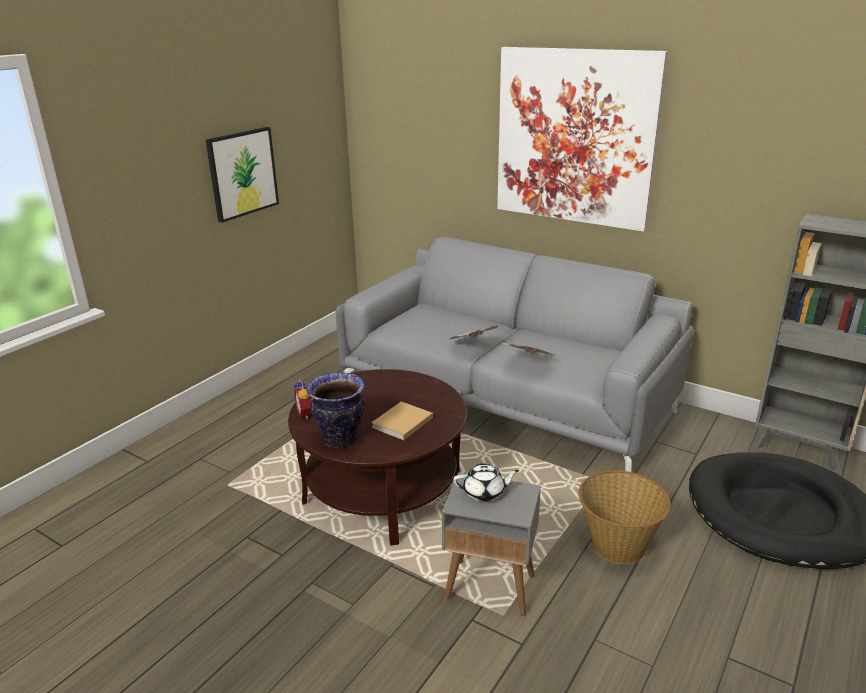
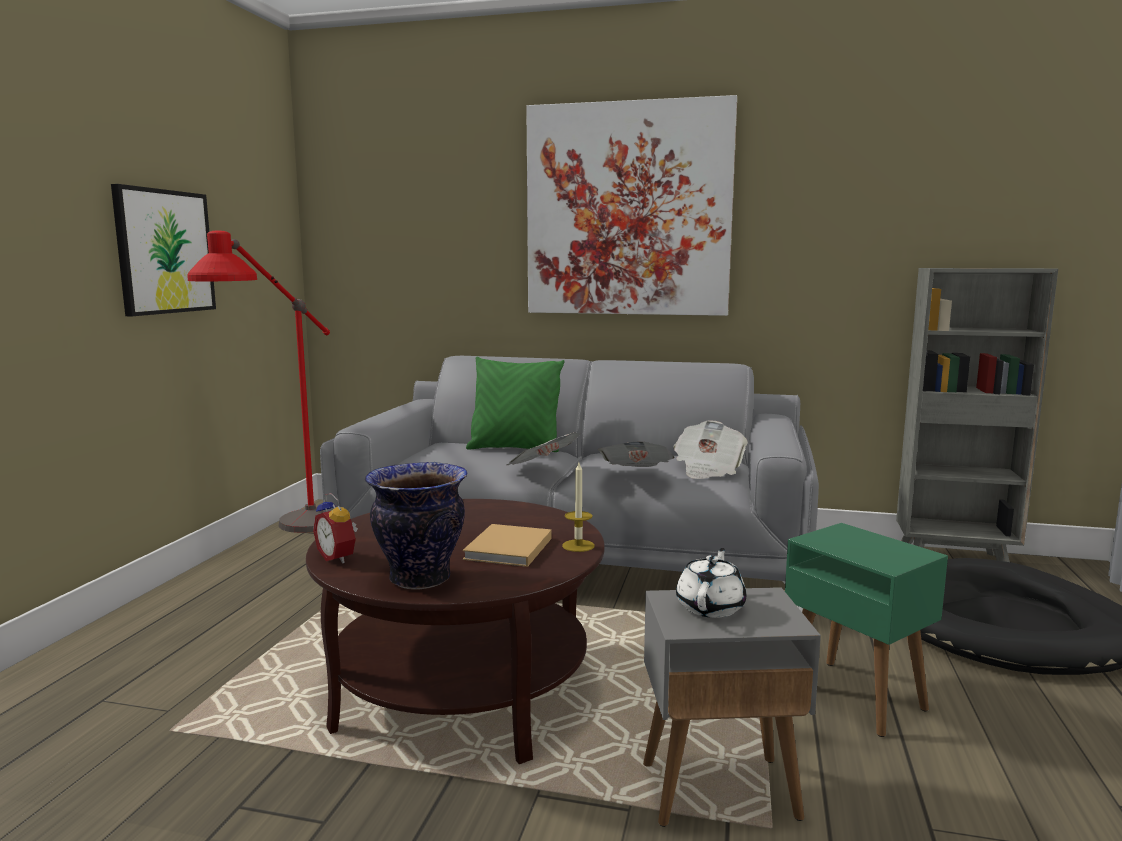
camera: 20 degrees left, 15 degrees down
(328, 350) = (287, 537): none -> red floor lamp
(444, 427) = (578, 546): none -> candle
(467, 319) = (514, 448): none -> green pillow
(485, 493) = (711, 607): white teapot -> white teapot turned 45 degrees counterclockwise
(589, 362) = (708, 470): none -> newspaper
(617, 546) = (852, 696): basket -> green side table

